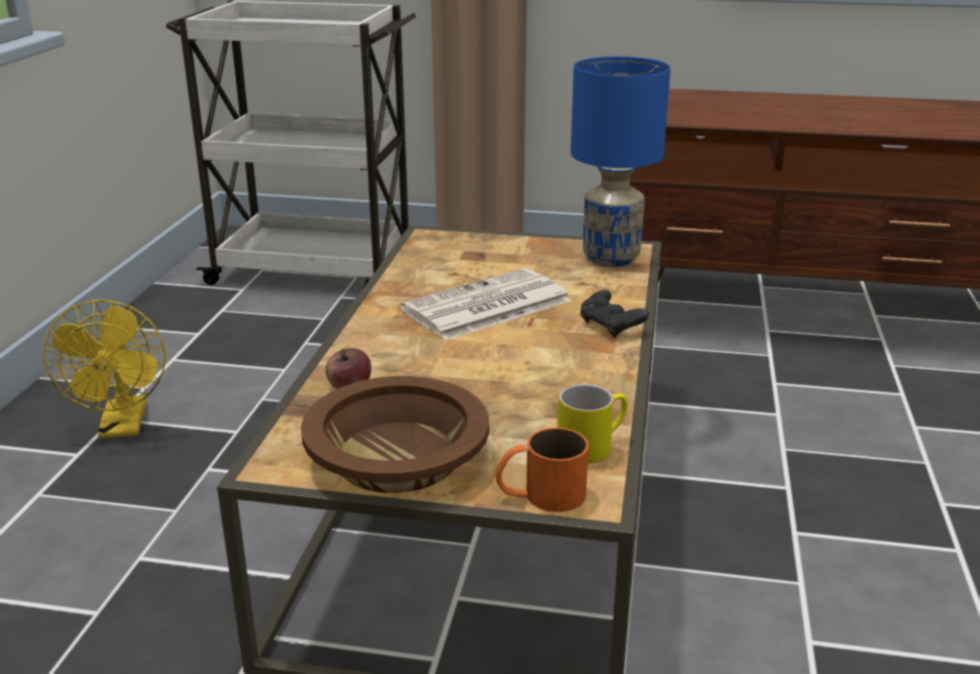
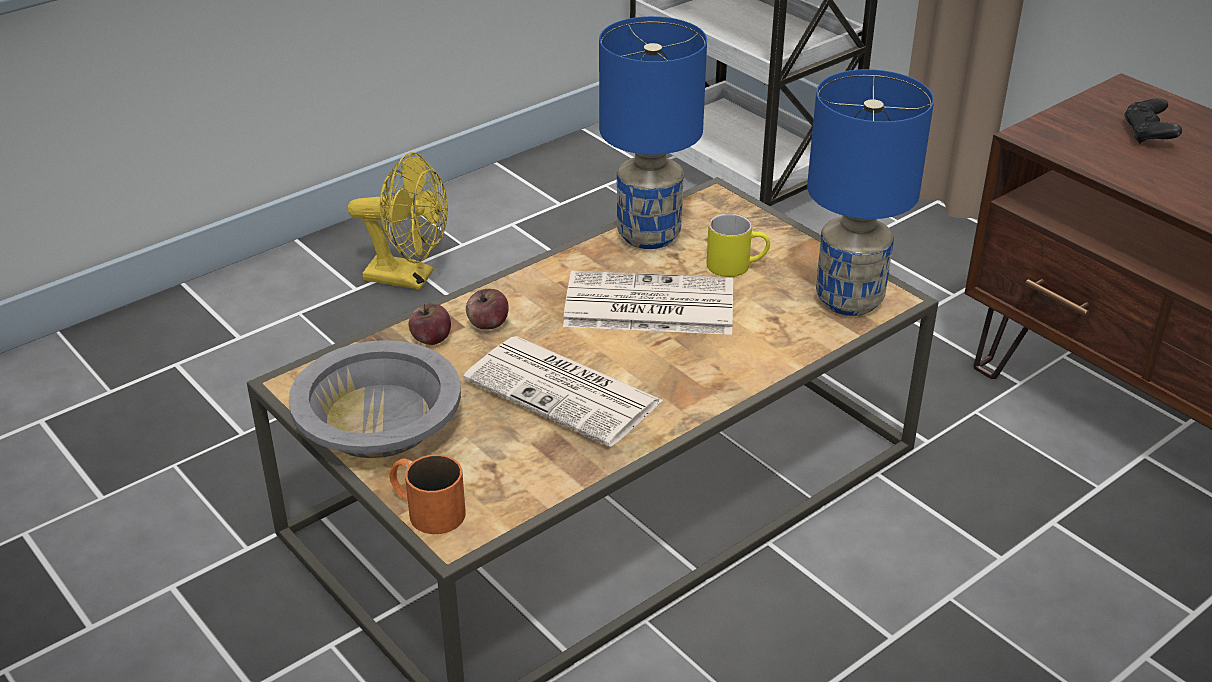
camera: 40 degrees right, 10 degrees up
(123, 427) = (409, 278): yellow fan -> yellow fan turned 105 degrees counterclockwise
(382, 360) = (488, 324): none -> apple
(397, 458) = (378, 421): brown bowl -> grey bowl
(418, 269) = (650, 236): none -> blue table lamp
(516, 375) = (566, 391): none -> newspaper
(591, 445) = (524, 488): yellow mug -> yellow mug (737, 265)
(611, 327) = (721, 381): black game controller -> black game controller (1148, 135)

